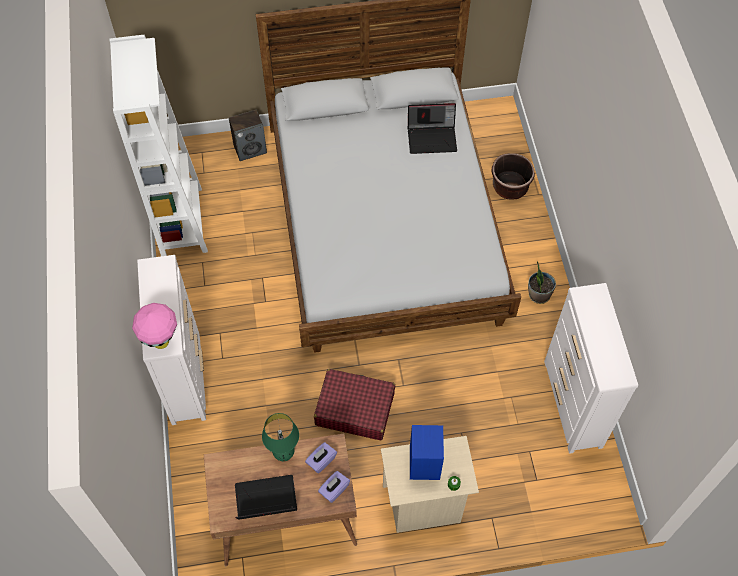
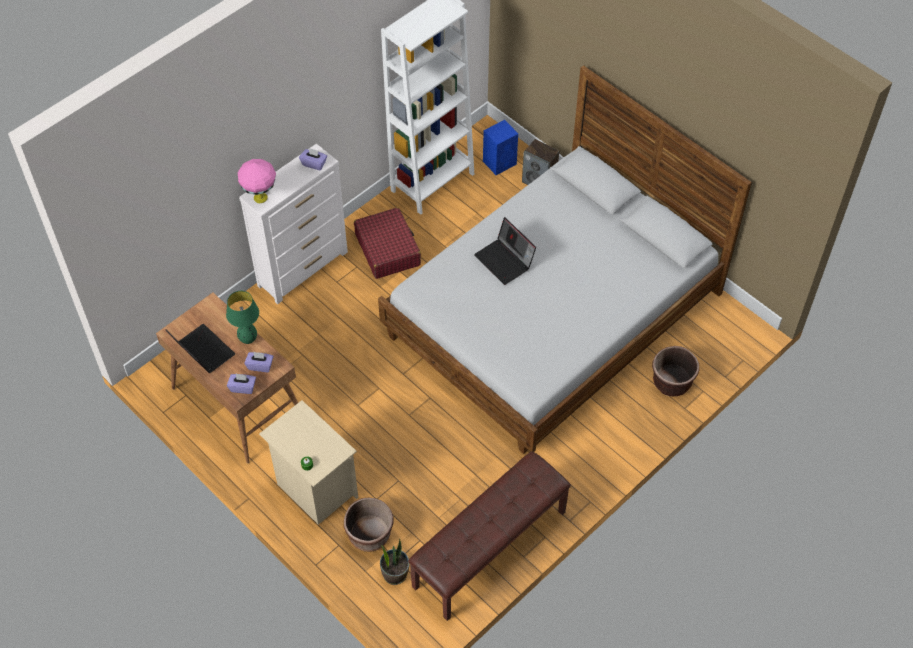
camera: 55 degrees right, 5 degrees down
(160, 275) = (314, 163): none -> purple tissue box
(354, 409) = (361, 394): red suitcase -> red suitcase (387, 249)
(424, 462) = (311, 435): blue speaker -> blue speaker (500, 162)
(432, 137) = (630, 275): laptop -> laptop (505, 261)
(498, 487) = (369, 534): none -> brown planter
(538, 295) = (578, 465): potted plant -> potted plant (395, 574)
(572, 404) = (490, 549): white dresser -> brown bench

